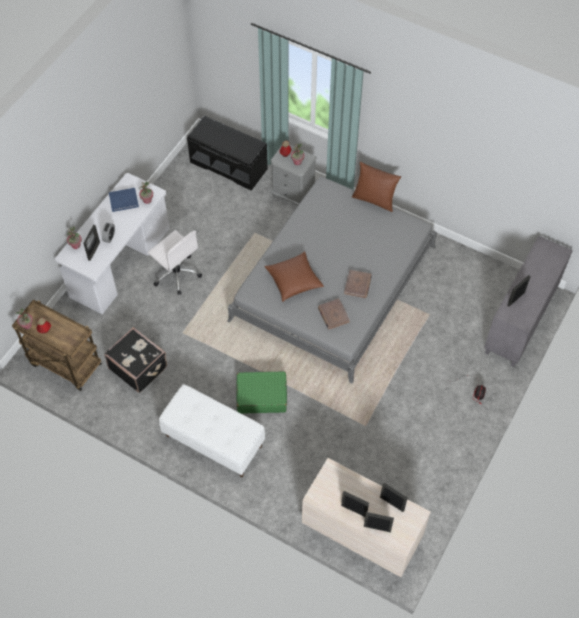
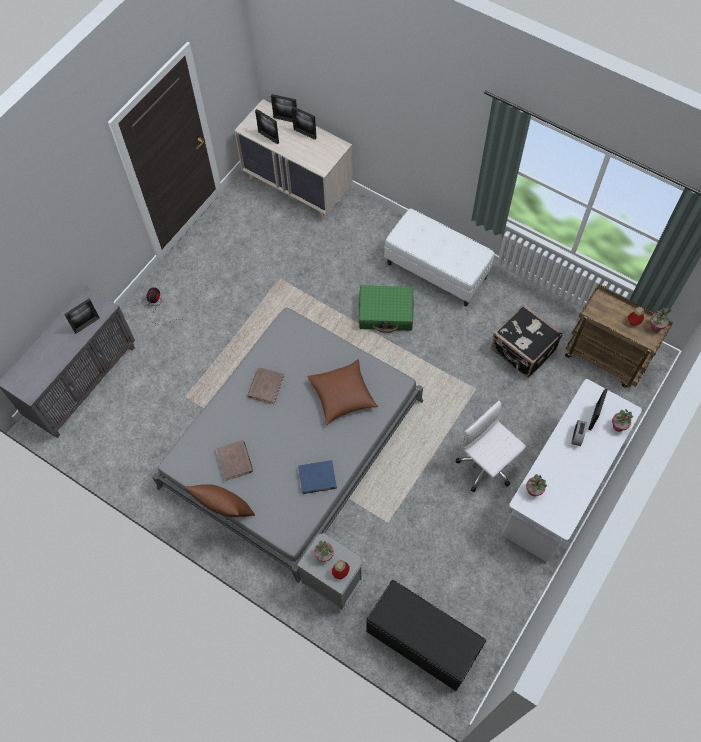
camera: 175 degrees left, 5 degrees up
(123, 200) = (565, 492): blue book -> blue book (317, 478)
(333, 315) = (300, 351): brown book -> brown book (235, 461)

